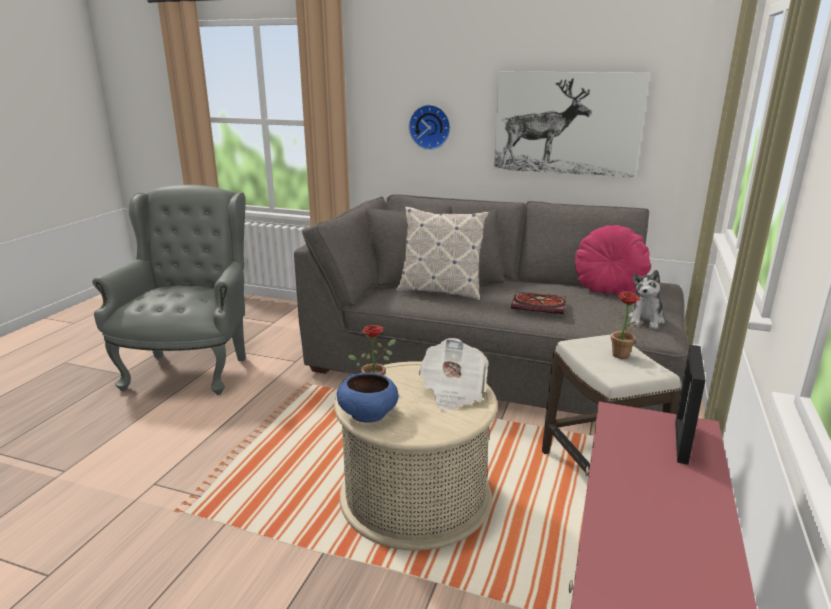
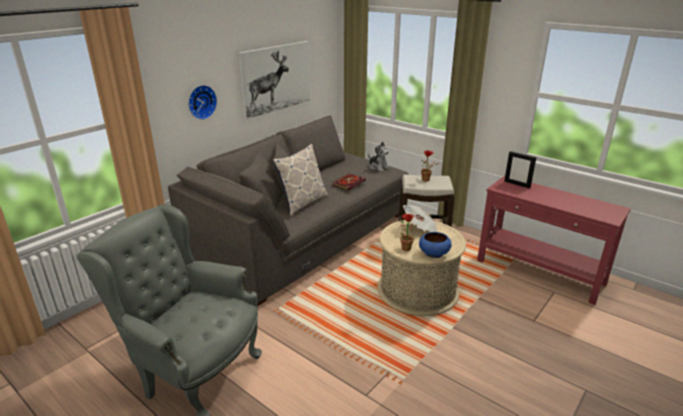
camera: 70 degrees left, 5 degrees up
(608, 291) = (341, 164): pink pillow -> none

